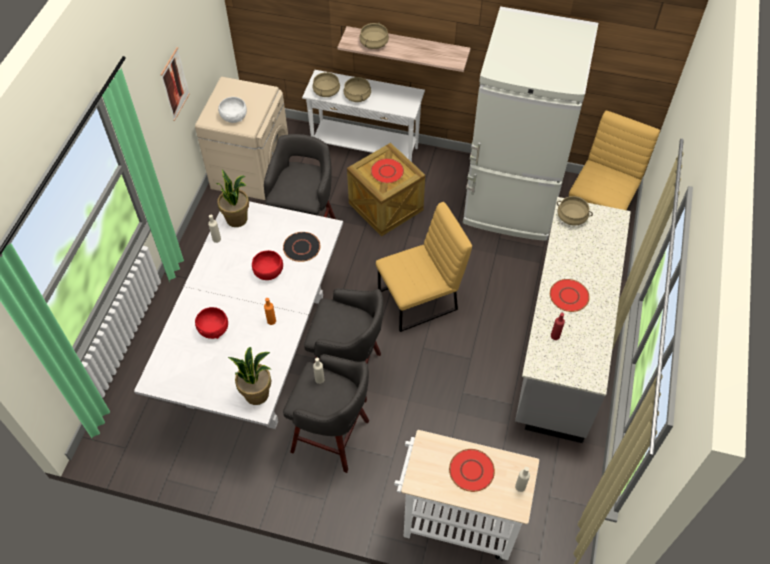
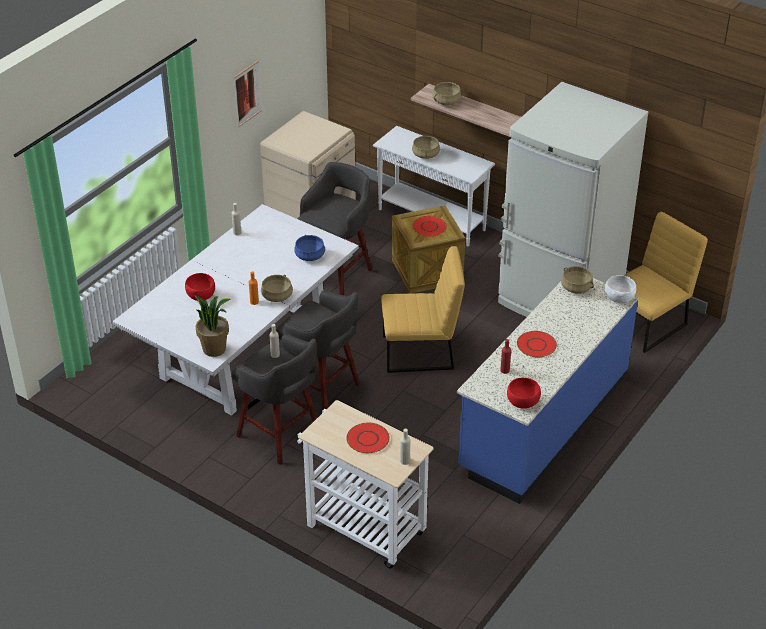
camera: 20 degrees right, 15 degrees down
(233, 117) = (298, 144): white bowl -> white bowl (618, 298)
(237, 219) = (263, 222): potted plant -> none
(269, 272) = (271, 267): red bowl -> red bowl (523, 402)
(301, 247) = (309, 256): black plate -> blue cooking pot
(326, 91) = (398, 144): beige cooking pot -> beige cooking pot (277, 296)
(561, 344) = (543, 422): grey counter -> blue counter

